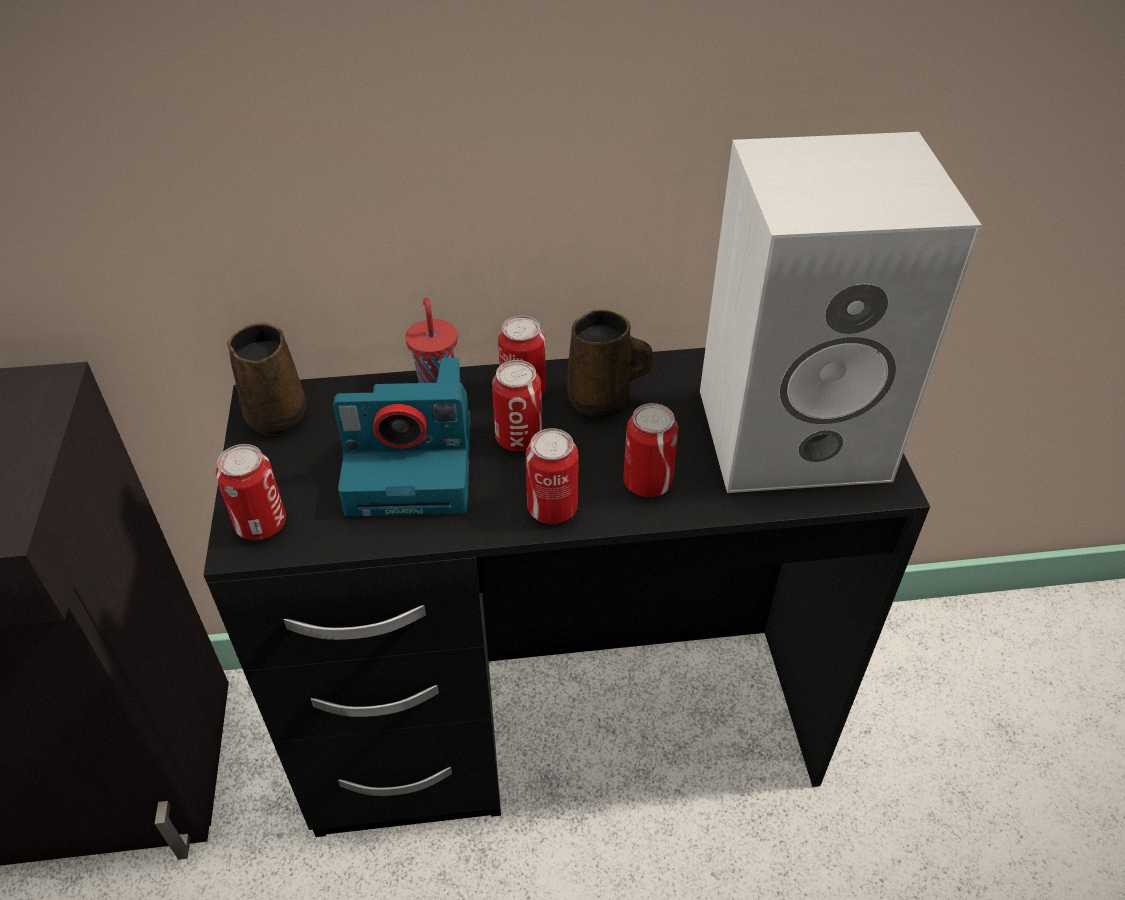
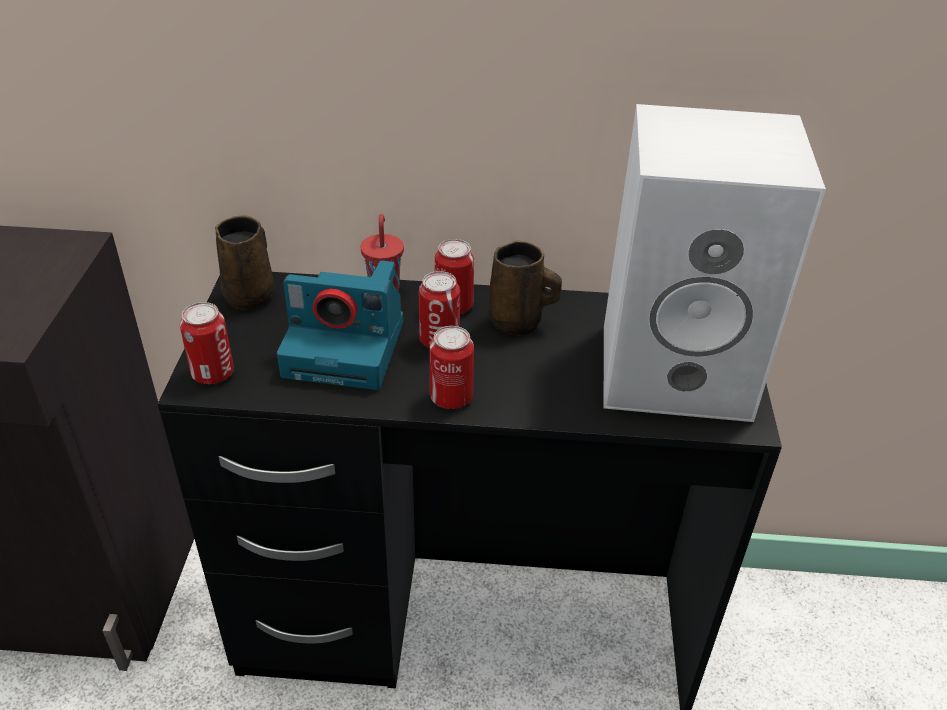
camera: 10 degrees right, 5 degrees down
(647, 482) = (537, 390): can -> none

